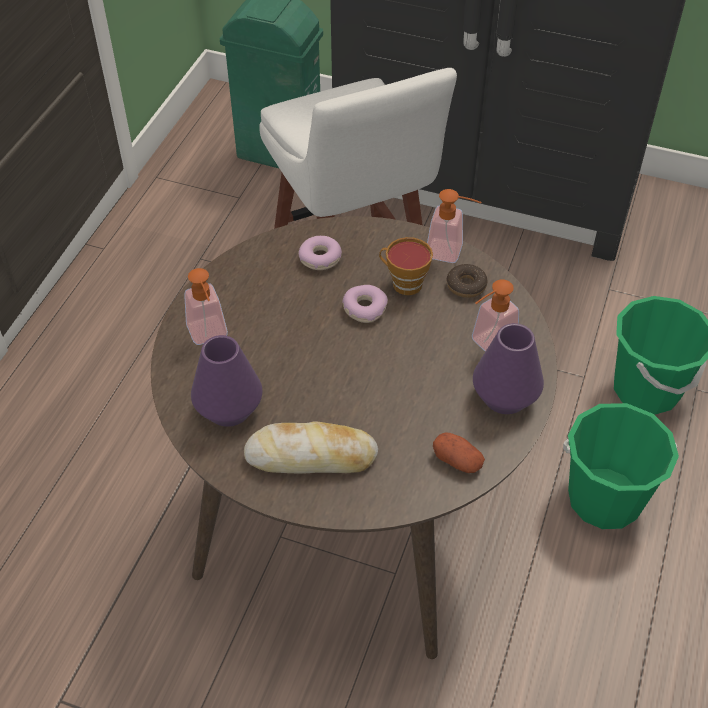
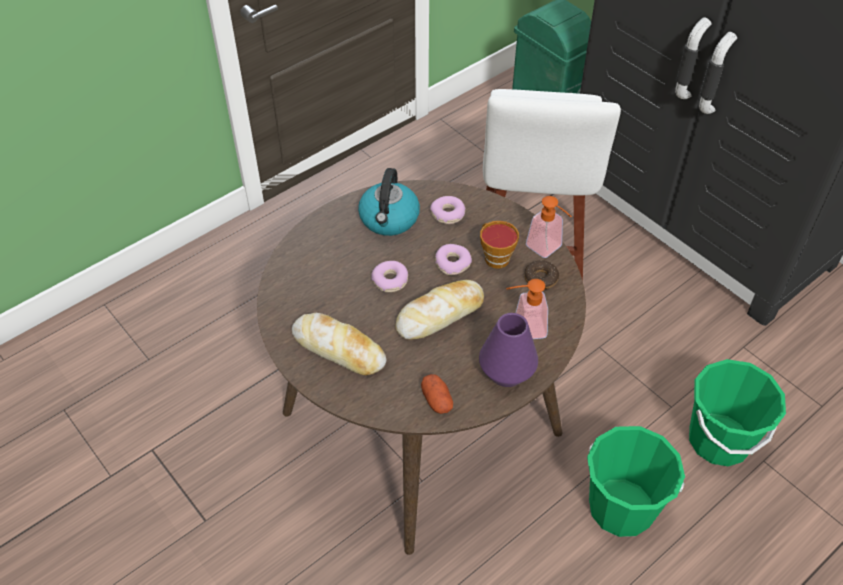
camera: 30 degrees right, 0 degrees up
(209, 336) = (332, 237): soap dispenser -> none
(229, 408) = (309, 292): purple vase -> none
(260, 290) = (389, 219): none -> kettle
(311, 356) = (390, 281): none -> donut
(392, 369) = (440, 315): none -> bread

